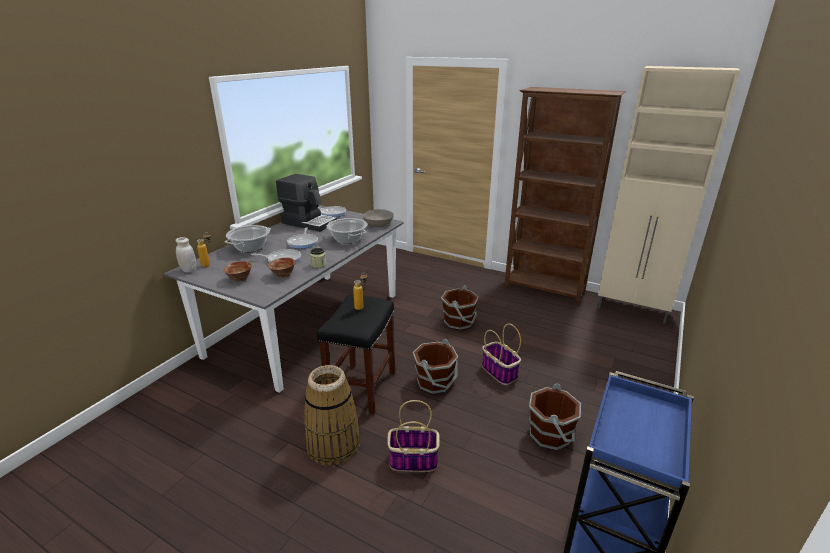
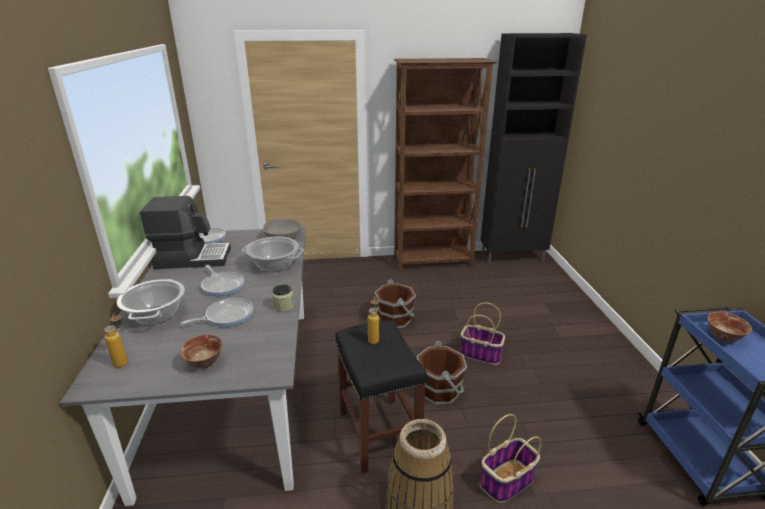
camera: 35 degrees left, 0 degrees up
(189, 270) = (101, 381): white jar -> none
(283, 275) = (258, 335): bowl -> bowl (723, 337)
(551, 434) = (574, 391): brown bucket -> none
(633, 310) = (513, 257): beige cabinet -> black cabinet

